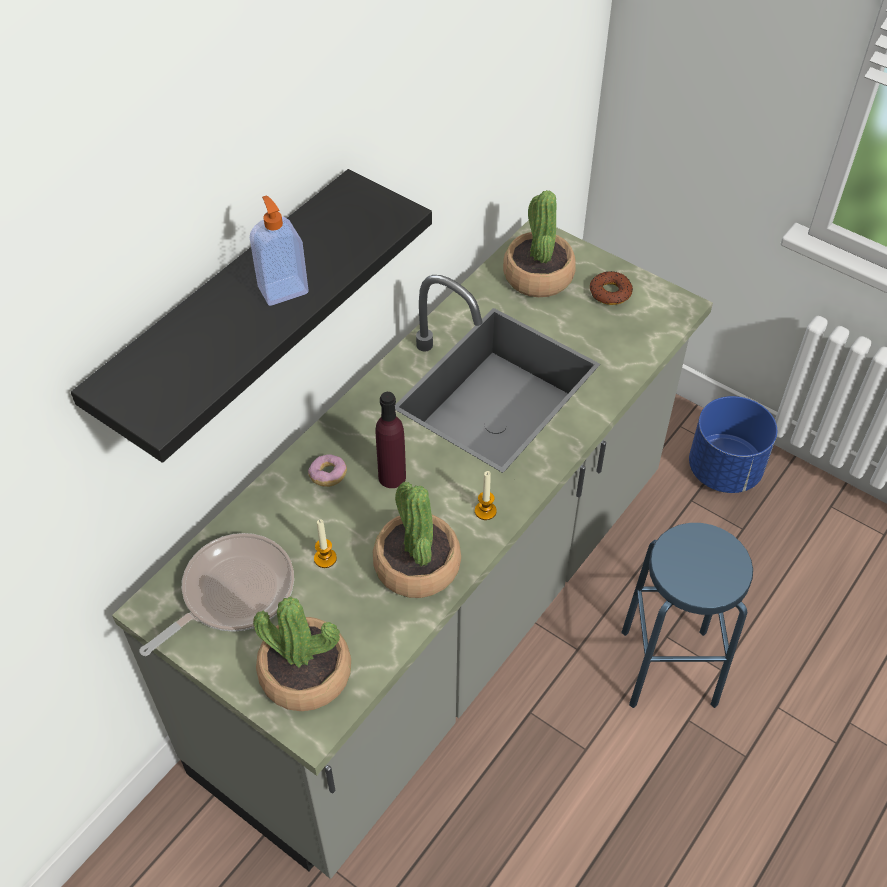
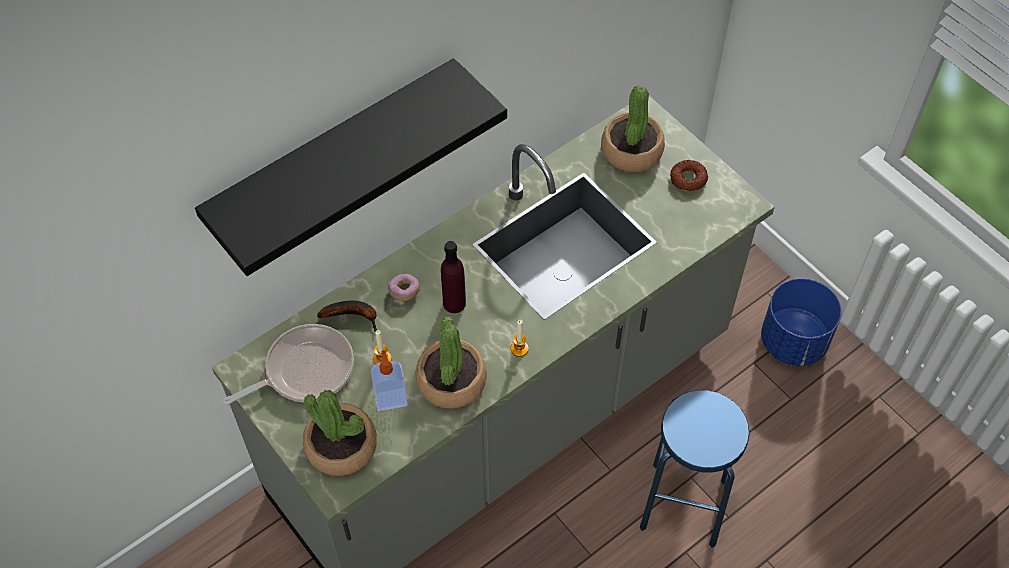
camera: 15 degrees right, 5 degrees up
(274, 515) = (353, 315): none -> banana
(282, 289) = (370, 155): soap dispenser -> soap dispenser (391, 398)

